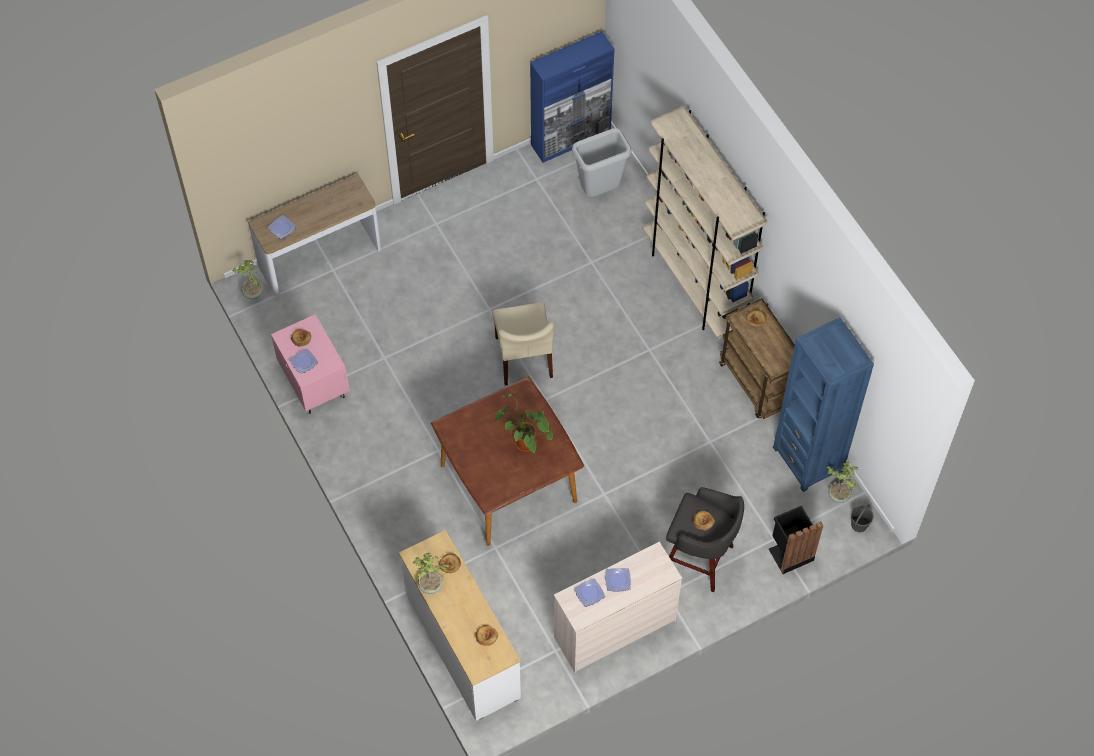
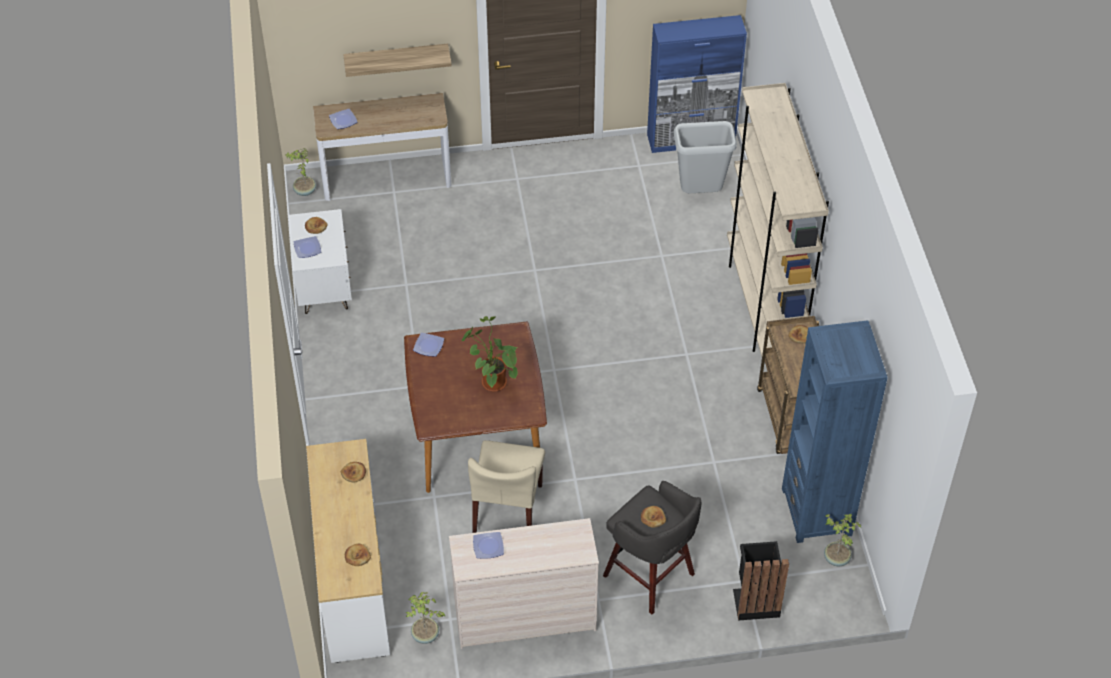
camera: 20 degrees right, 10 degrees down
(314, 384) = (324, 288): pink nightstand -> white nightstand
(316, 161) = (396, 59): none -> shelf
(430, 586) = (323, 488): potted plant -> potted plant (425, 636)
(524, 357) = (549, 324): beige chair -> beige chair (508, 509)
(617, 580) = (525, 542): plate -> plate (428, 346)
(859, 525) = (847, 596): grey bucket -> none

